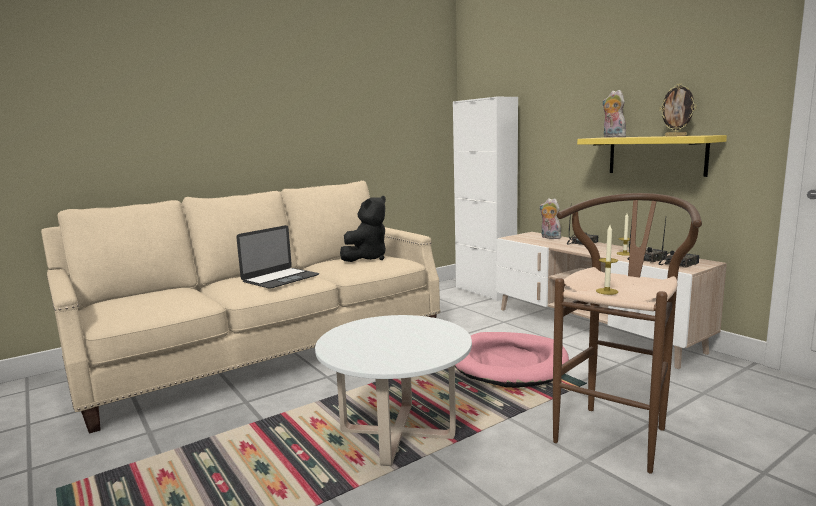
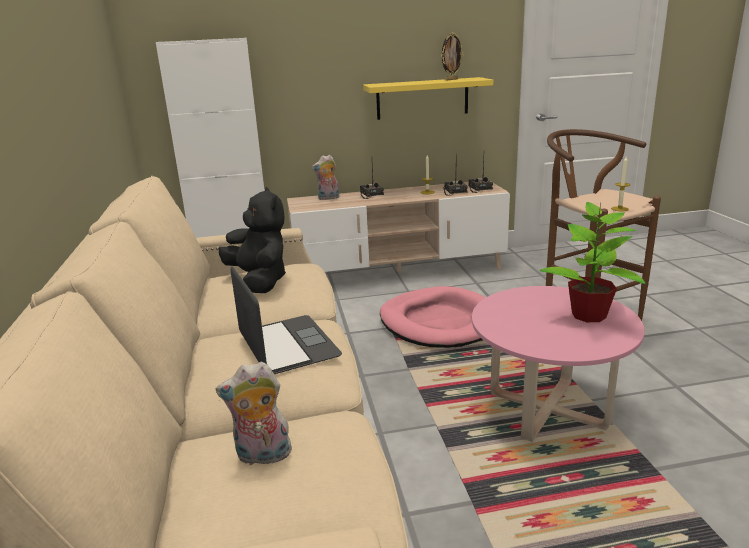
camera: 65 degrees left, 10 degrees up
(397, 434) = (547, 410): white coffee table -> pink coffee table
(408, 350) = (588, 315): none -> potted plant
(612, 137) = (387, 83): plush toy -> plush toy (262, 456)

